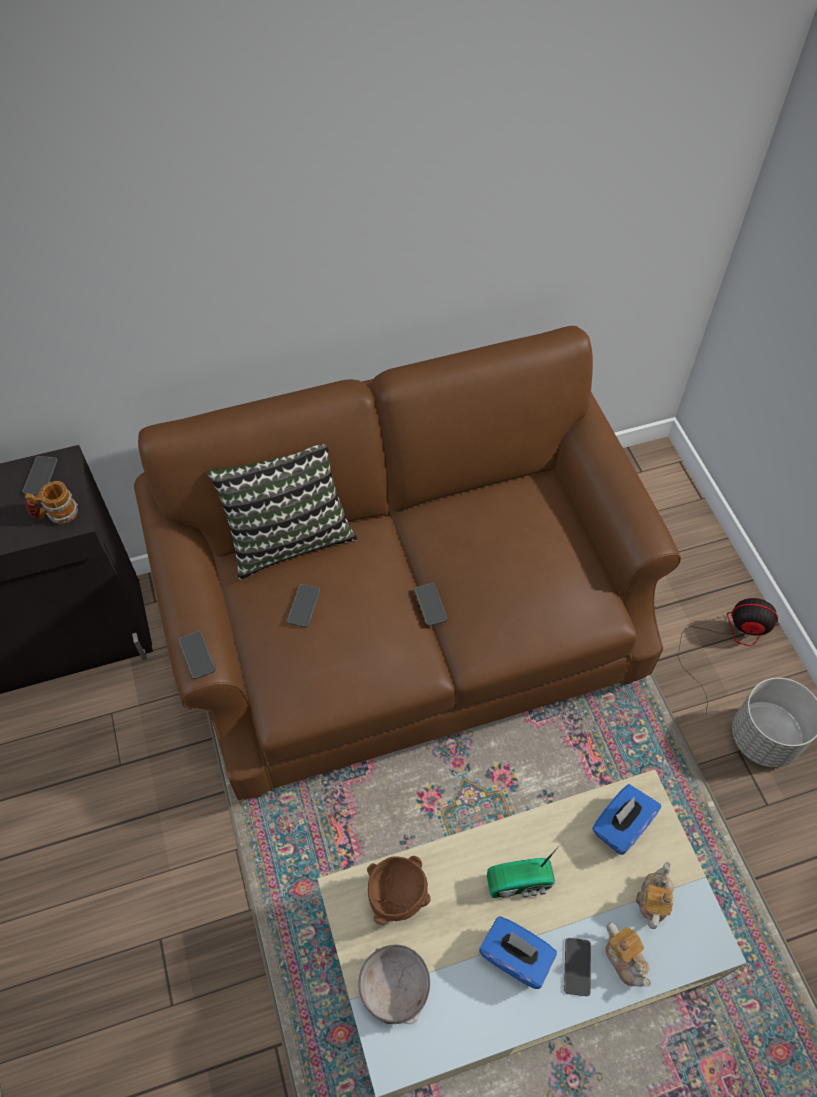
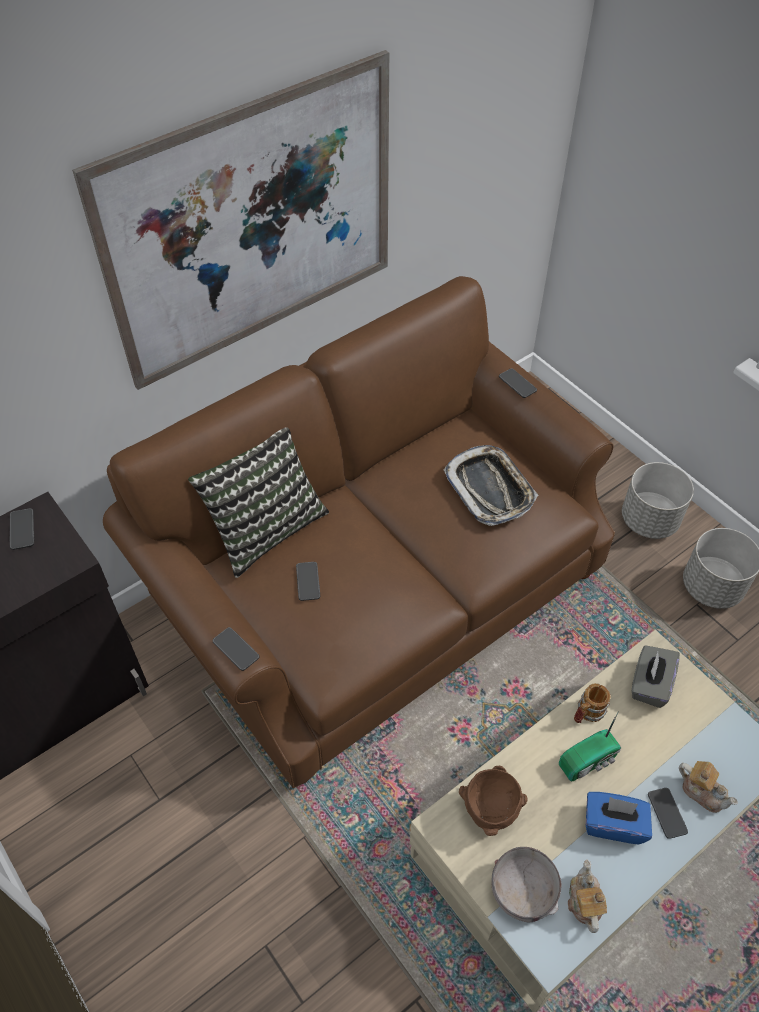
camera: 20 degrees left, 5 degrees down
(56, 514) = (54, 558): mug -> mug (587, 713)
(330, 230) = (255, 225): none -> picture
(430, 605) = (417, 548): phone -> phone (517, 384)
(529, 565) = (490, 489): none -> tray
(621, 826) = (649, 684): blue tissue box -> grey tissue box
(653, 899) = (702, 735): teapot -> teapot (584, 902)
(727, 641) = (649, 520): fan -> grey planter

